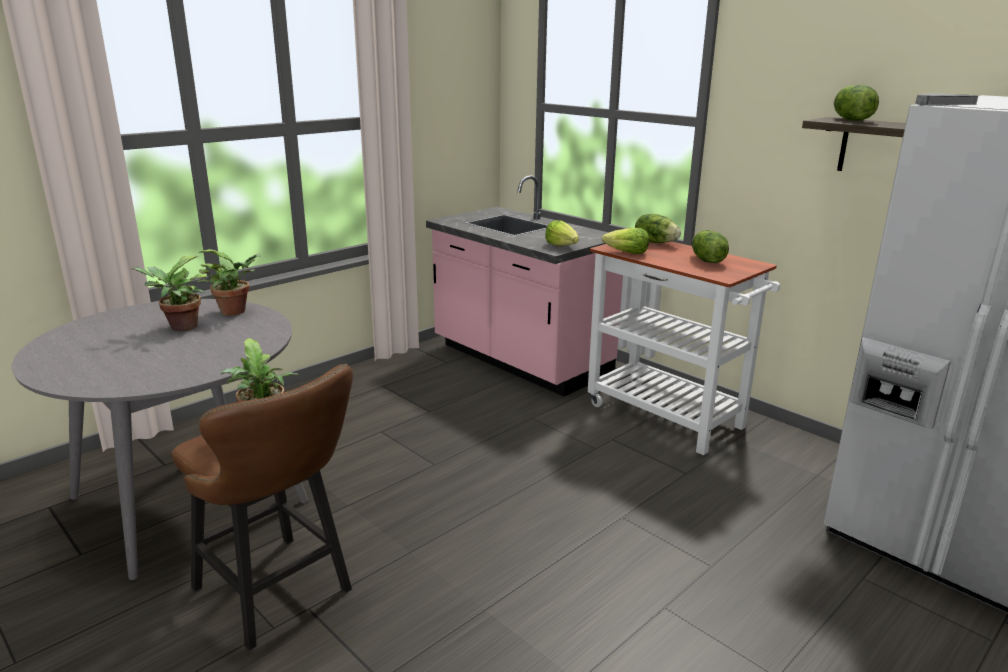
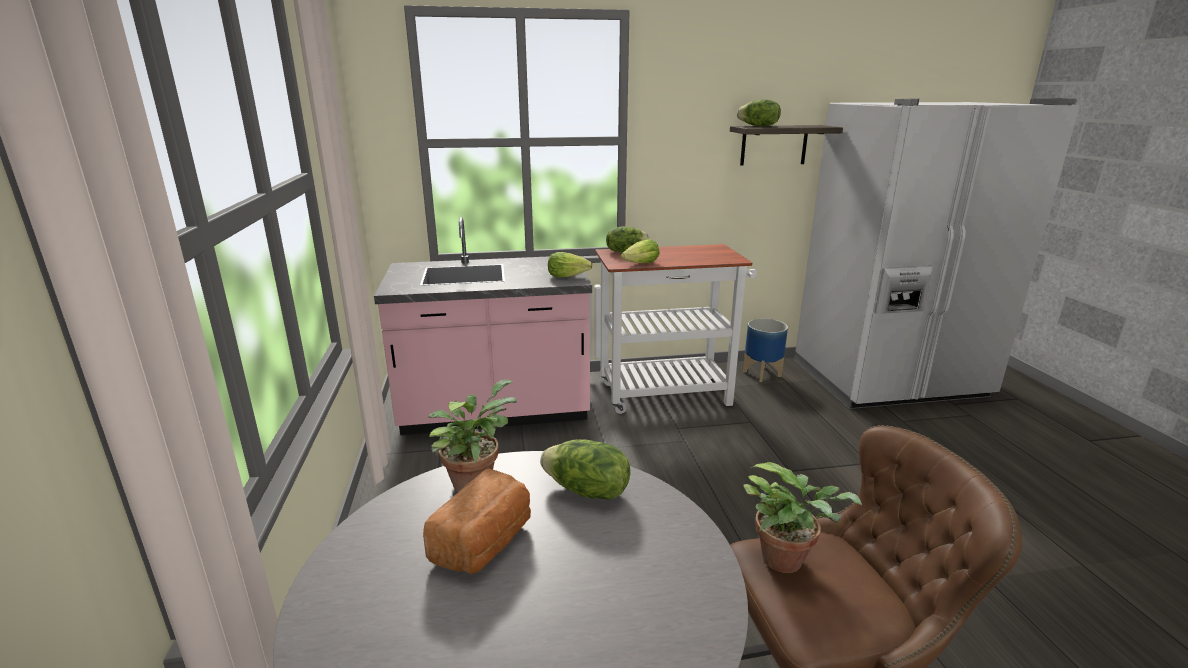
camera: 55 degrees left, 0 degrees up
(180, 327) = (485, 543): potted plant -> bread
(706, 260) = (692, 253): lettuce -> lettuce (587, 491)
(809, 455) = (762, 374): none -> planter

